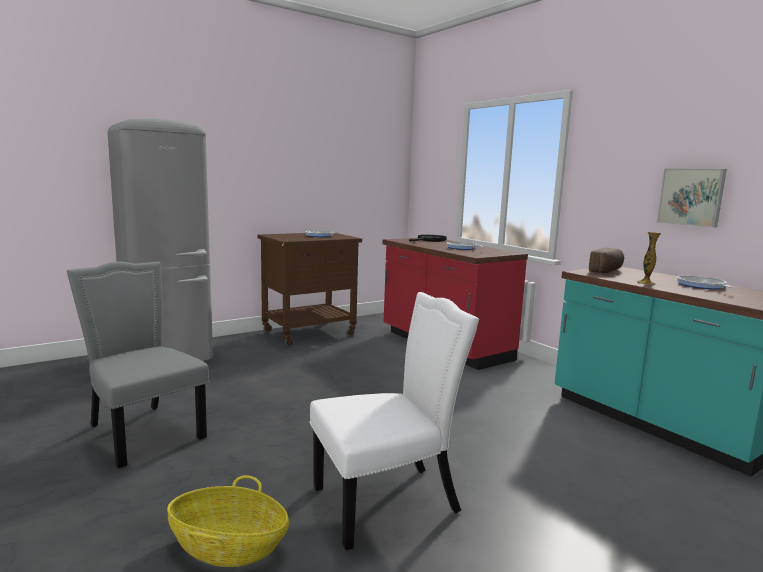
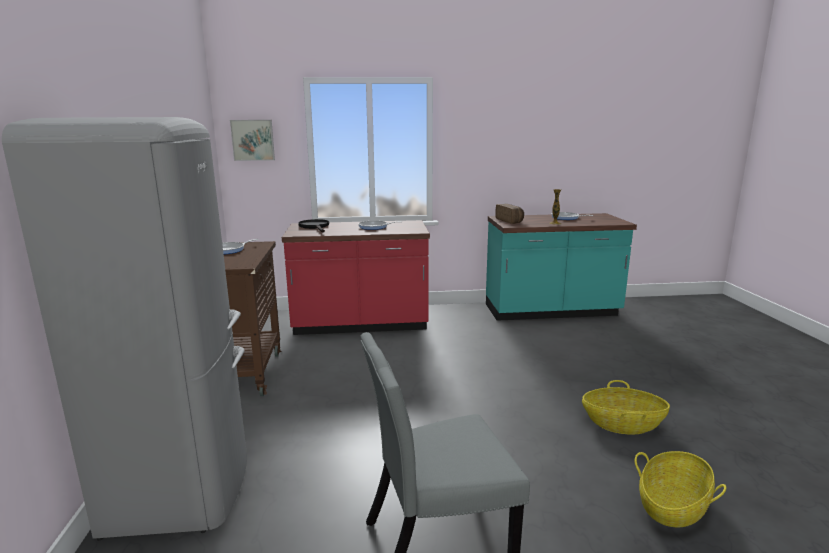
camera: 60 degrees left, 5 degrees up
(383, 503) = (622, 424): white chair -> basket
(691, 197) = (534, 161): picture -> picture (253, 140)

